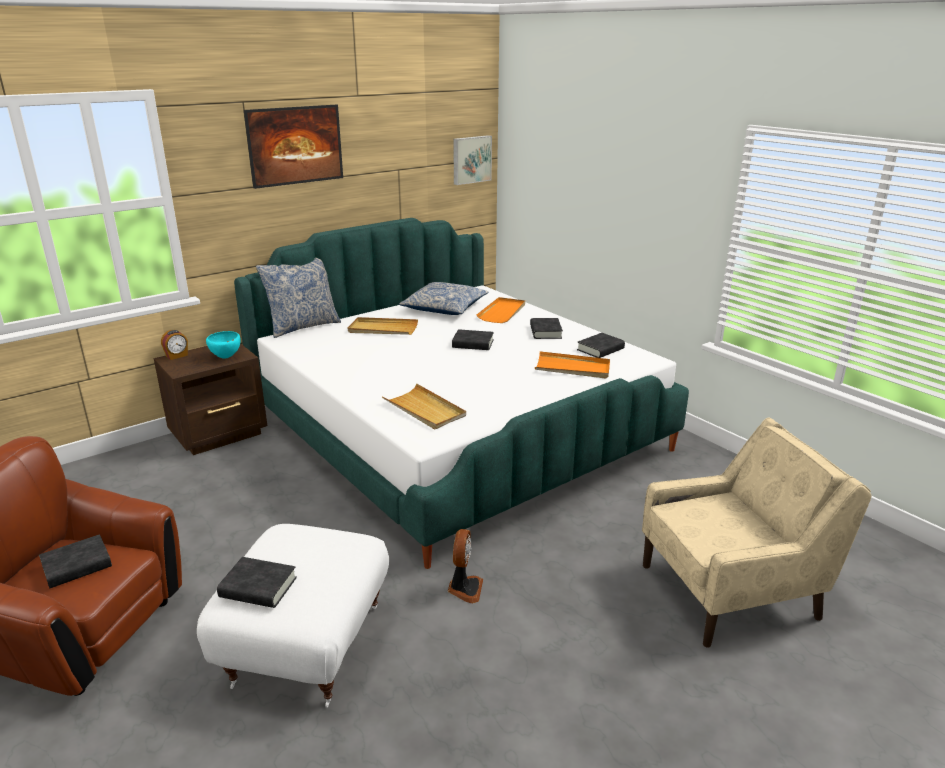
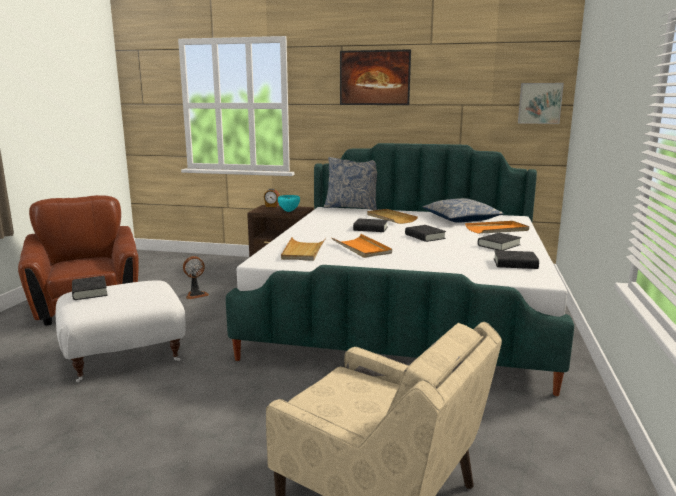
camera: 50 degrees right, 10 degrees down
(77, 566) = (85, 264): black book -> black book (370, 229)
(464, 589) = (229, 379): fan -> fan (196, 295)
(572, 368) = (457, 265): orange tray -> orange tray (361, 248)

